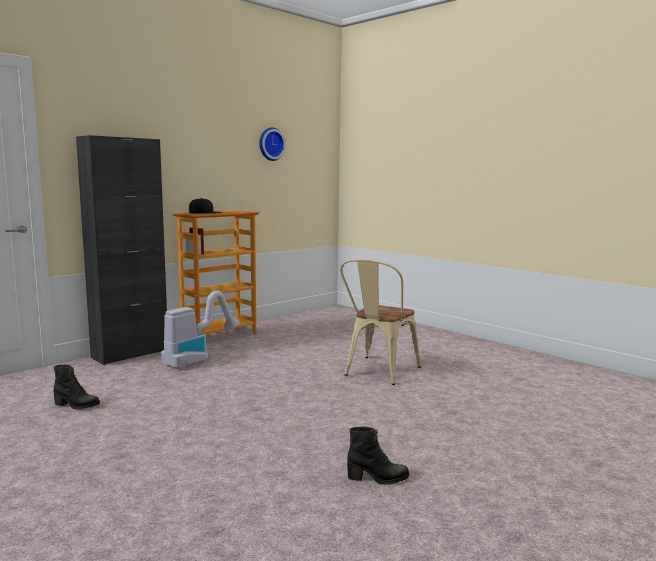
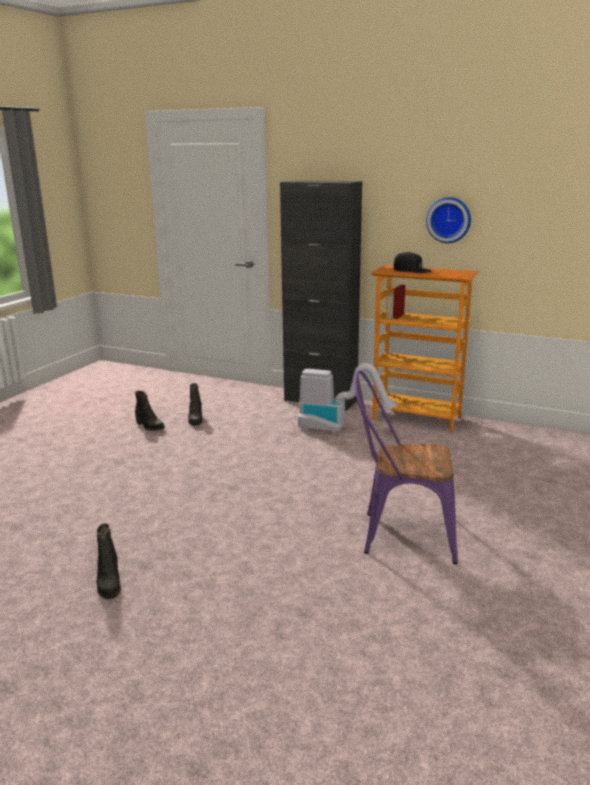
camera: 70 degrees right, 10 degrees up
(49, 430) = (149, 426): none -> black boot
(270, 144) = (556, 178): wall clock -> wall clock (449, 220)
(378, 372) = (399, 534): beige chair -> purple chair

